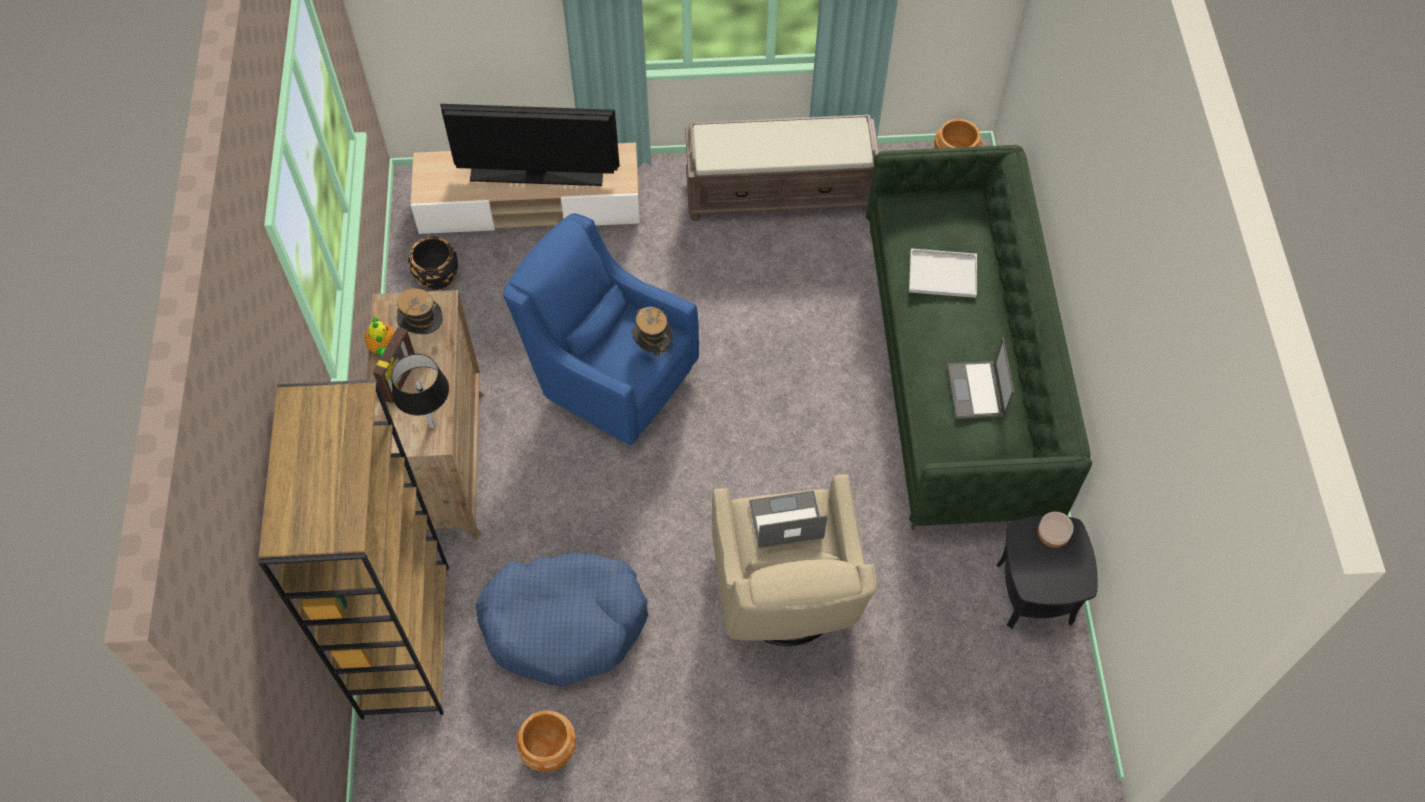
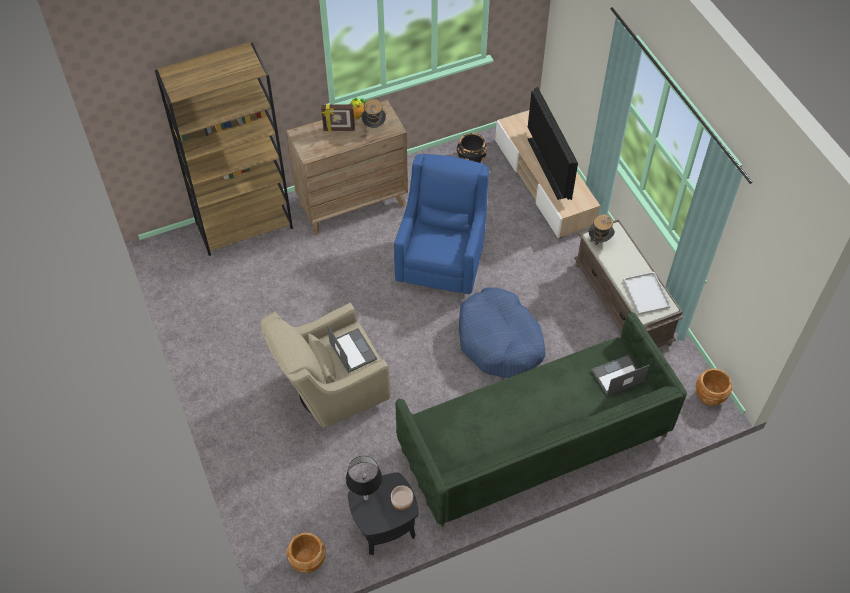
camera: 70 degrees right, 5 degrees down
(432, 425) = (317, 150): black table lamp -> black table lamp (366, 498)
(549, 750) = (203, 307): brown planter -> brown planter (307, 560)
(564, 623) = (277, 290): blue dog bed -> blue dog bed (500, 341)
(653, 346) = (444, 252): hat -> hat (599, 240)
(941, 274) = (568, 385): white tray -> white tray (645, 293)
(976, 391) = (485, 427): laptop -> laptop (617, 376)

